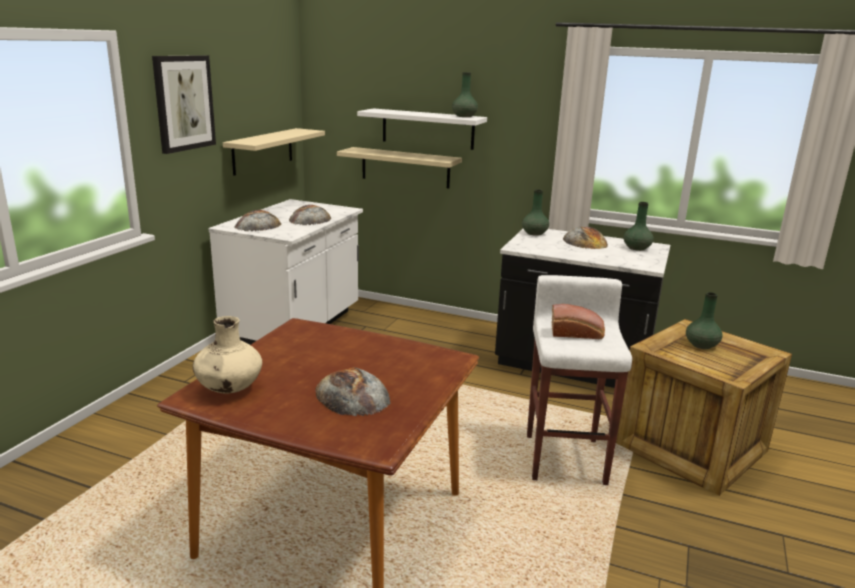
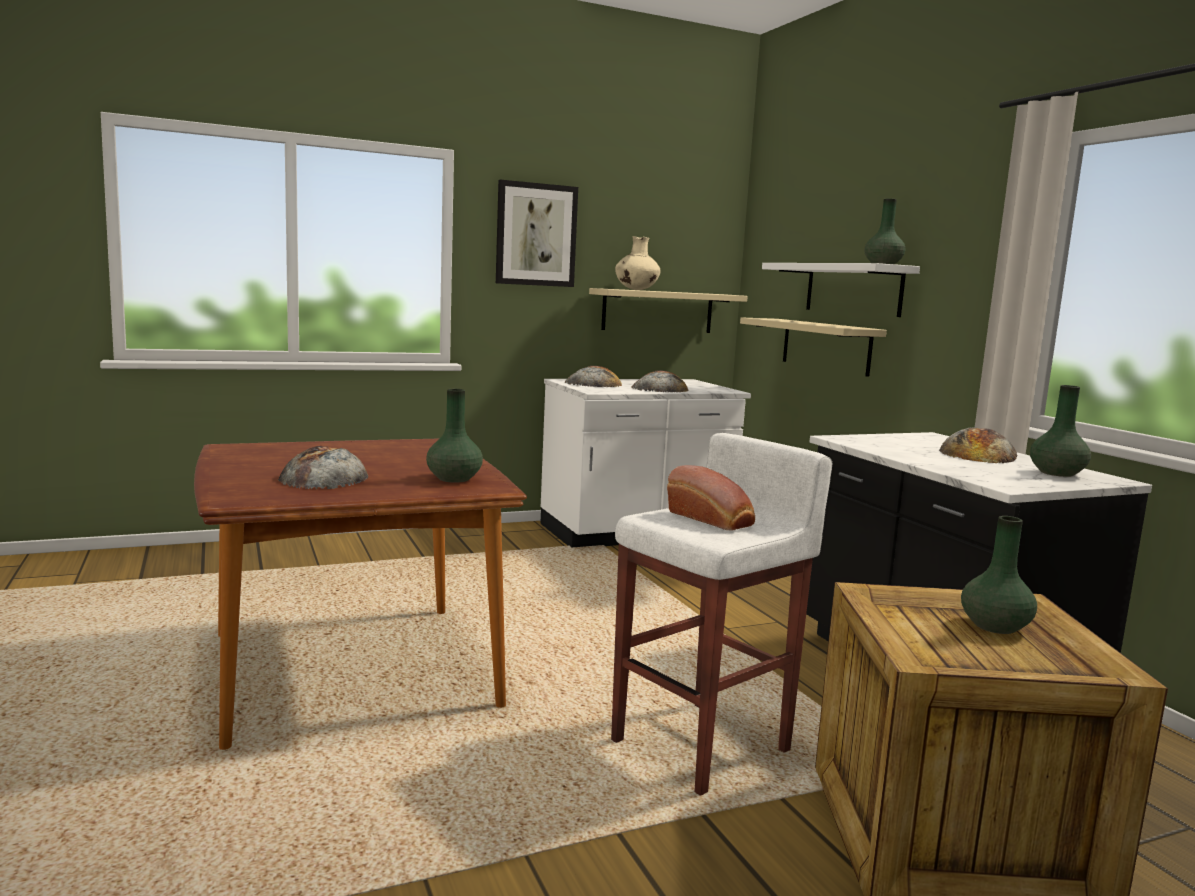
camera: 45 degrees right, 10 degrees down
(229, 389) = (263, 450): beige vase -> beige vase (636, 290)
(534, 233) = (918, 437): green vase -> green vase (453, 479)

